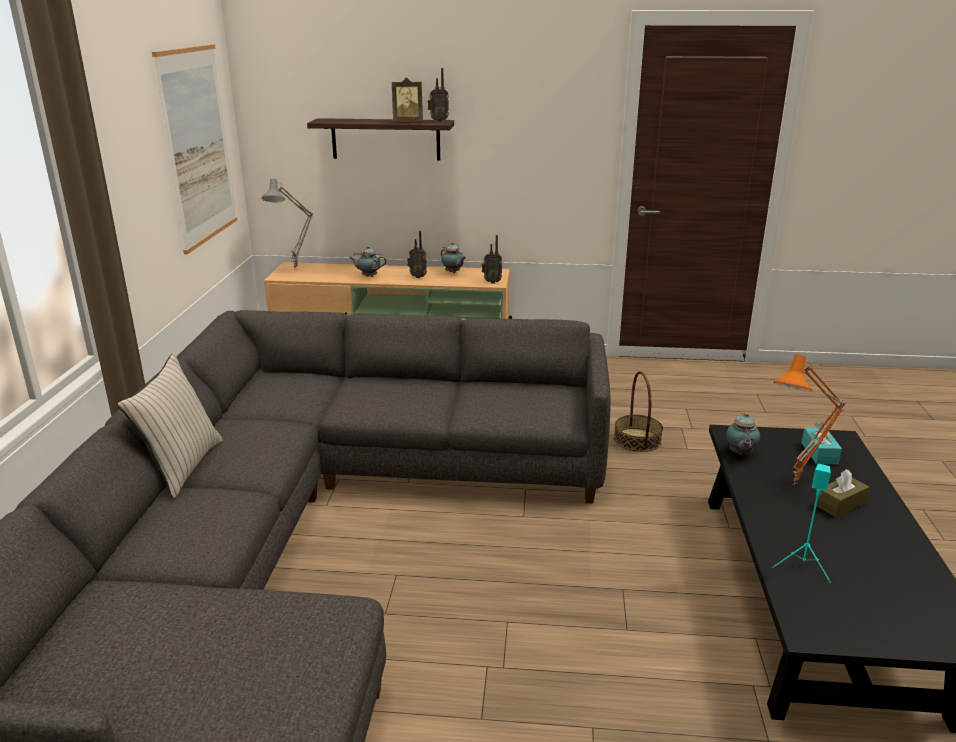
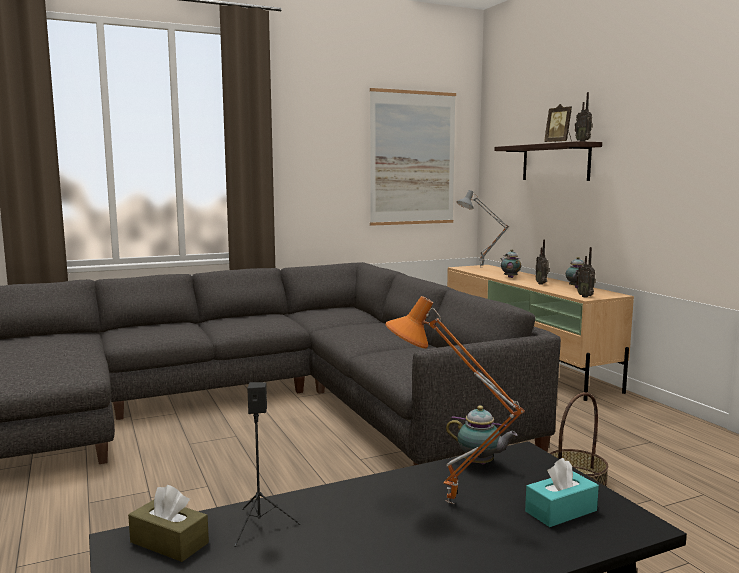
camera: 60 degrees right, 15 degrees down
(182, 467) = (214, 318): beige pillow -> none
(740, 453) = (480, 464): teapot -> teapot turned 135 degrees counterclockwise
(803, 566) = (259, 526): turquoise speaker -> black speaker
(840, 504) = (434, 538): brown tissue box -> brown tissue box (169, 542)

